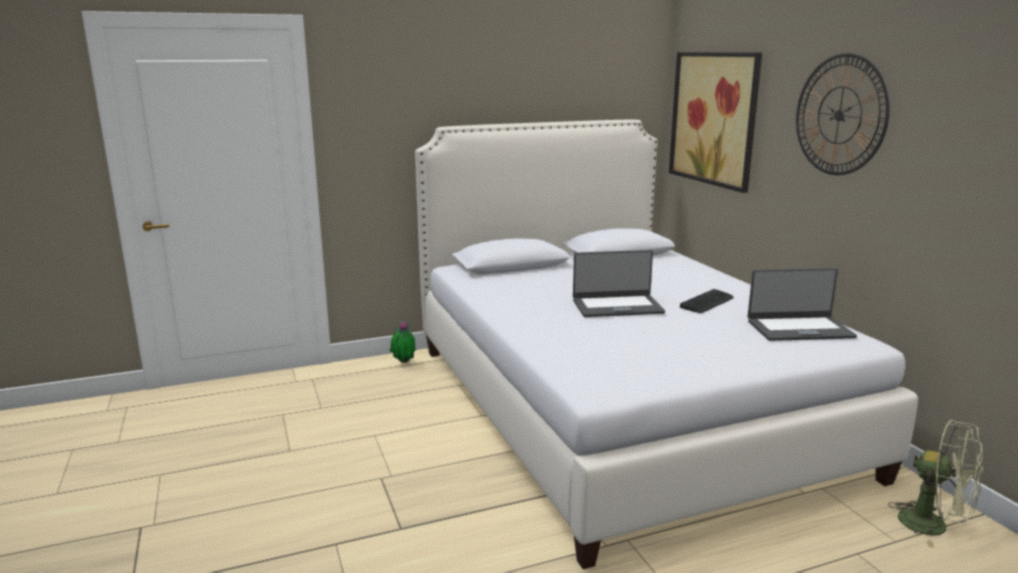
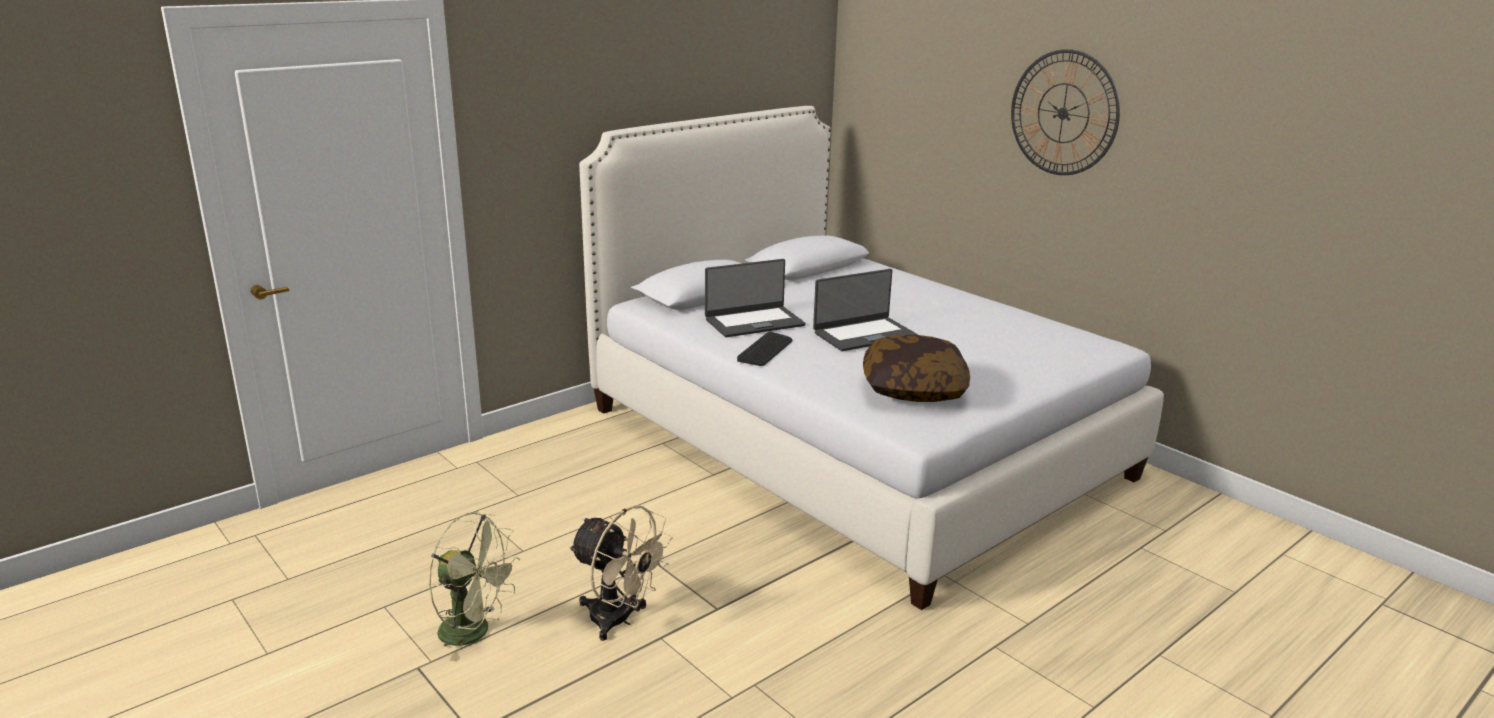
camera: 20 degrees left, 5 degrees up
(315, 521) = (619, 620): none -> beige fan
(403, 363) = (576, 426): potted plant -> none
(621, 353) = (913, 388): none -> pillow
(707, 302) = (946, 319): keyboard -> keyboard (765, 350)
(713, 118) = (902, 105): picture -> none
(799, 329) = (1051, 339): laptop -> laptop (754, 322)
(934, 526) = (1188, 511): green fan -> green fan (475, 632)

